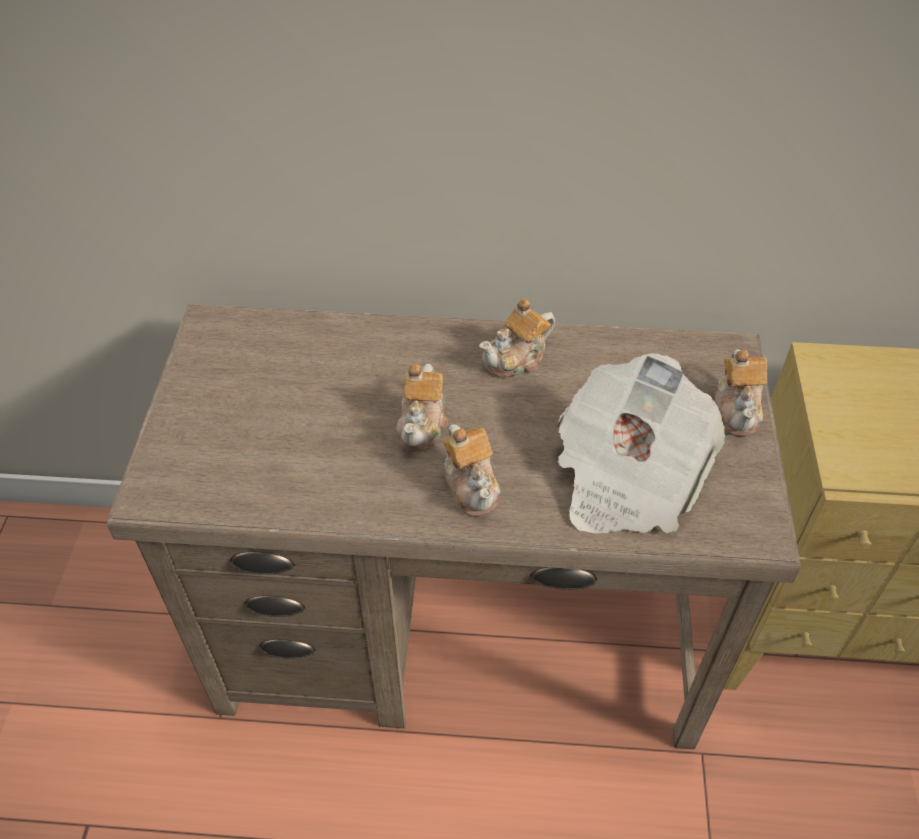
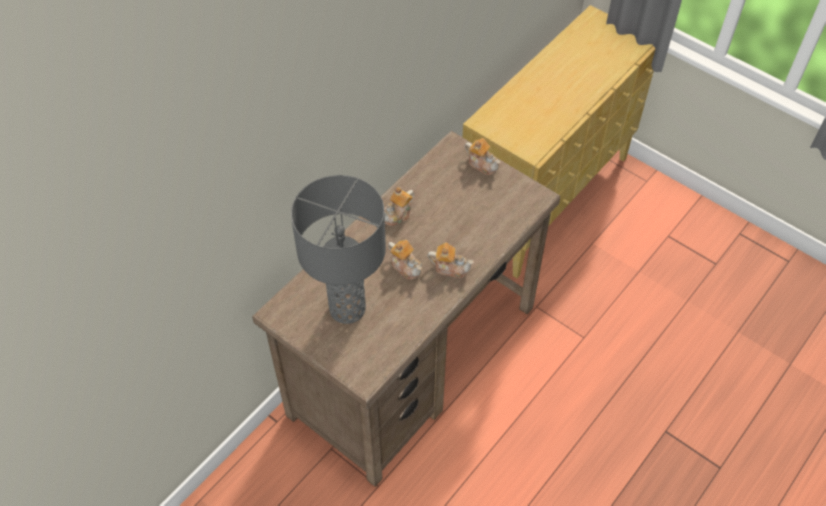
camera: 55 degrees left, 5 degrees up
(278, 398) = (347, 309): none -> grey table lamp
(517, 359) = (397, 214): teapot -> teapot turned 45 degrees clockwise
(626, 476) = (485, 217): newspaper -> none

